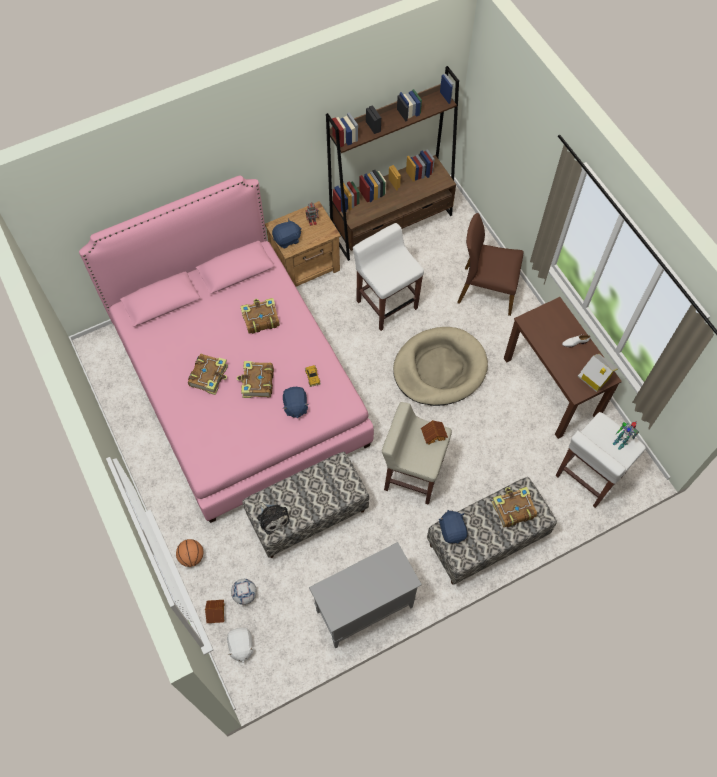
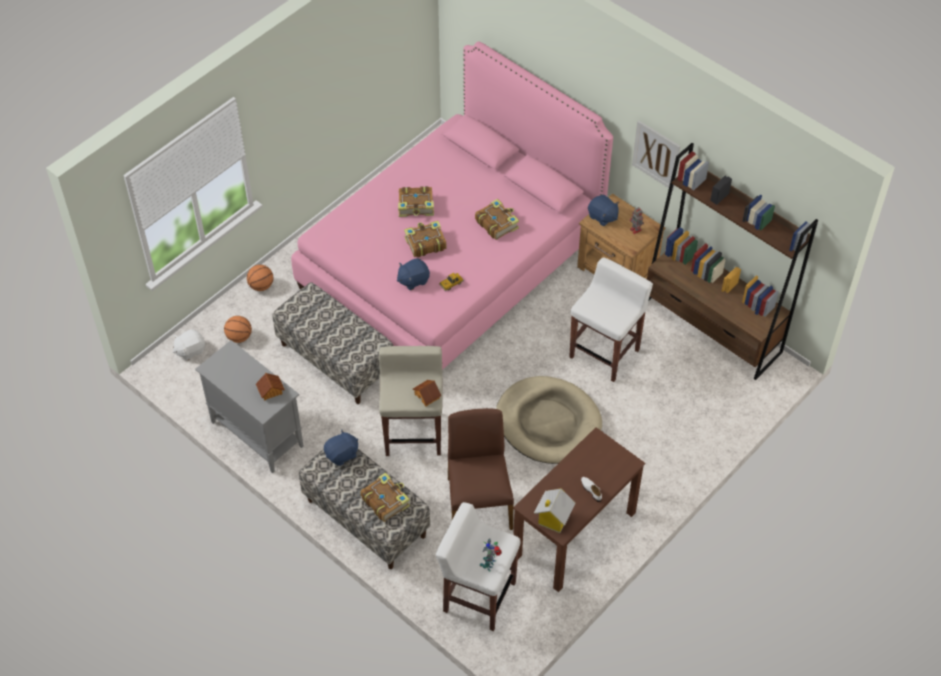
camera: 70 degrees right, 10 degrees down
(216, 613) = (215, 322): toy house -> toy house (270, 391)
(245, 594) = (239, 337): football -> basketball
(272, 517) = (301, 309): plush toy -> none
(293, 156) = (656, 155): none -> picture
(486, 290) = (671, 440): brown chair -> brown chair (478, 502)

